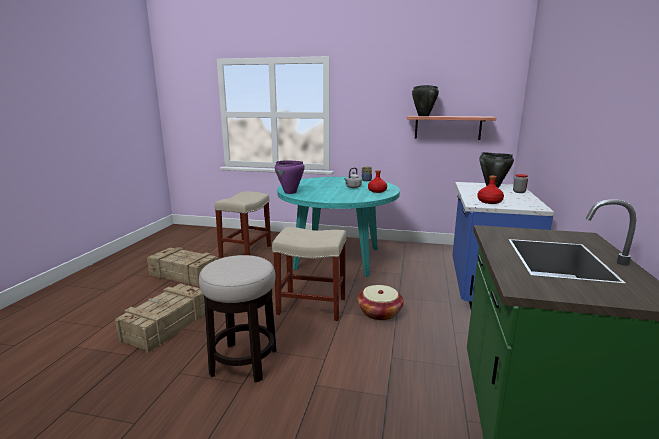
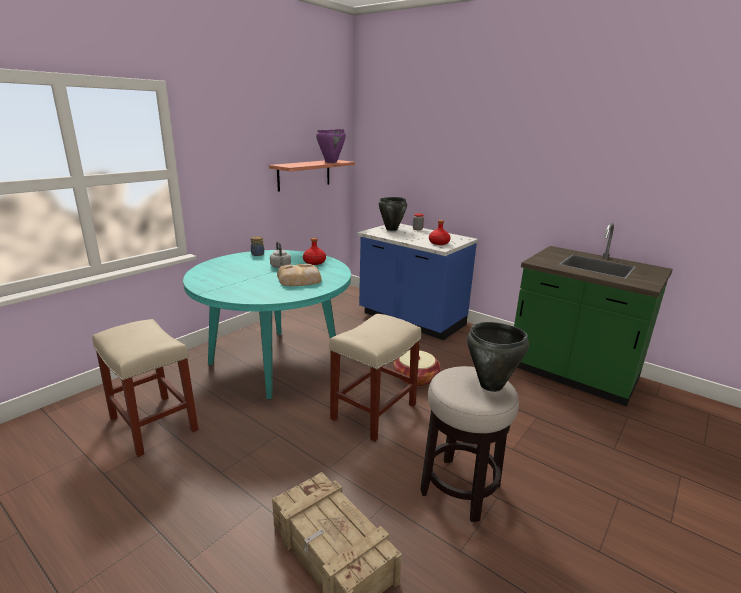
camera: 65 degrees left, 5 degrees up
(184, 274) = (162, 512): crate -> none
(290, 192) = (254, 298): purple cooking pot -> purple cooking pot (331, 162)
(336, 194) = (300, 279): none -> bread
(423, 116) = (294, 165): black cooking pot -> black cooking pot (491, 385)

